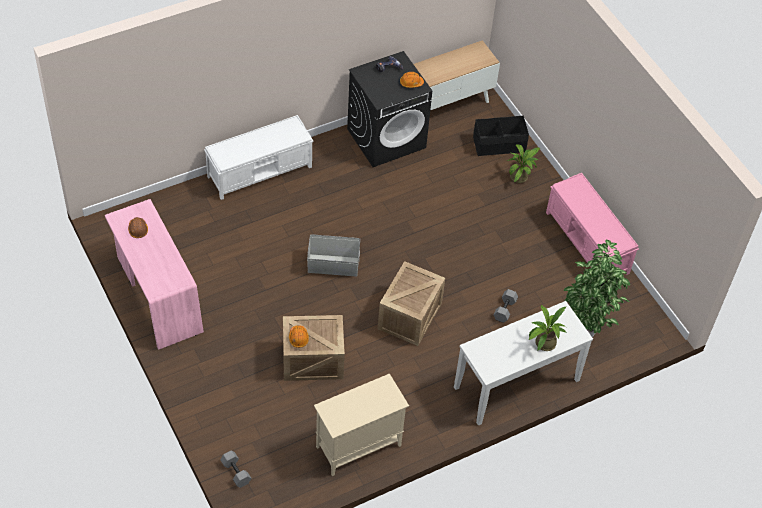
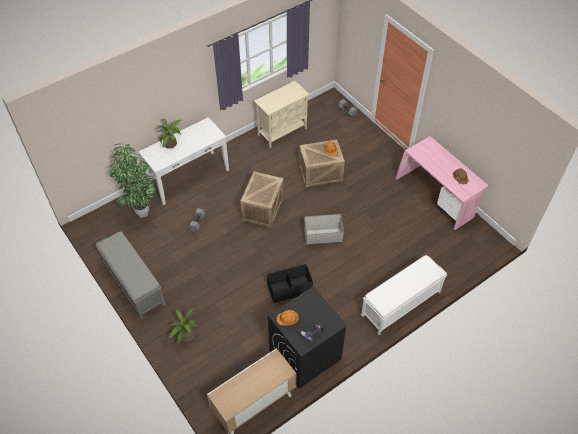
camera: 175 degrees right, 0 degrees up
(499, 145) = (205, 366): black storage box -> black storage box (289, 289)
(587, 243) = (133, 283): pink bench -> grey bench

